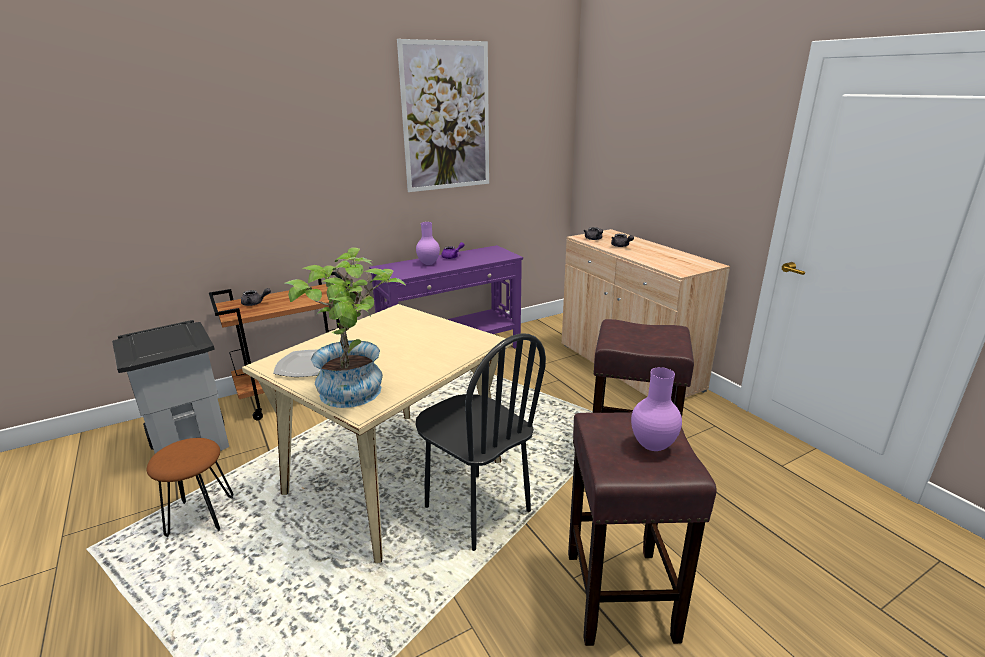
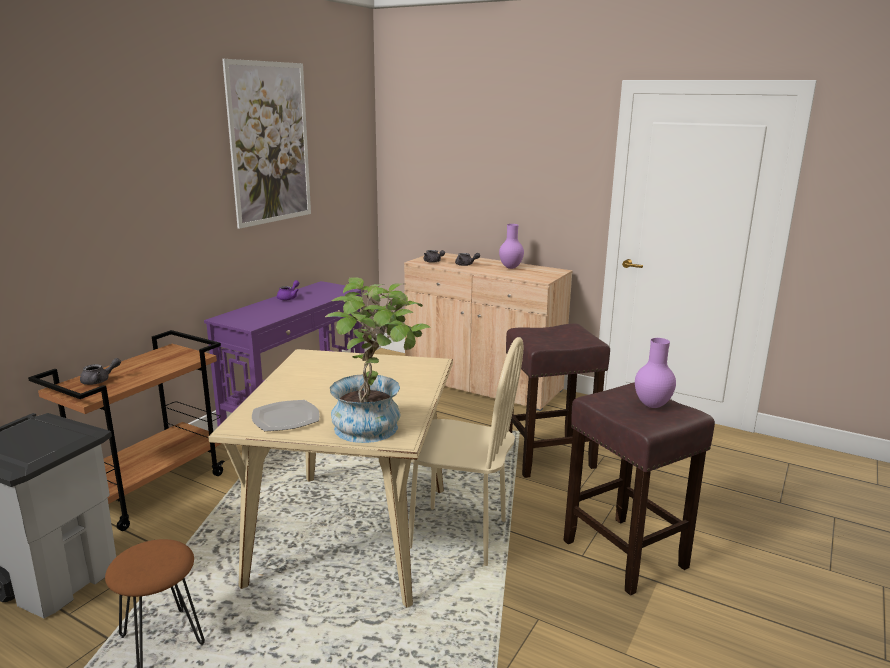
camera: 30 degrees left, 5 degrees down
(428, 264) = (271, 308): purple vase -> purple vase (510, 267)
(476, 509) = (458, 534): black chair -> beige chair

